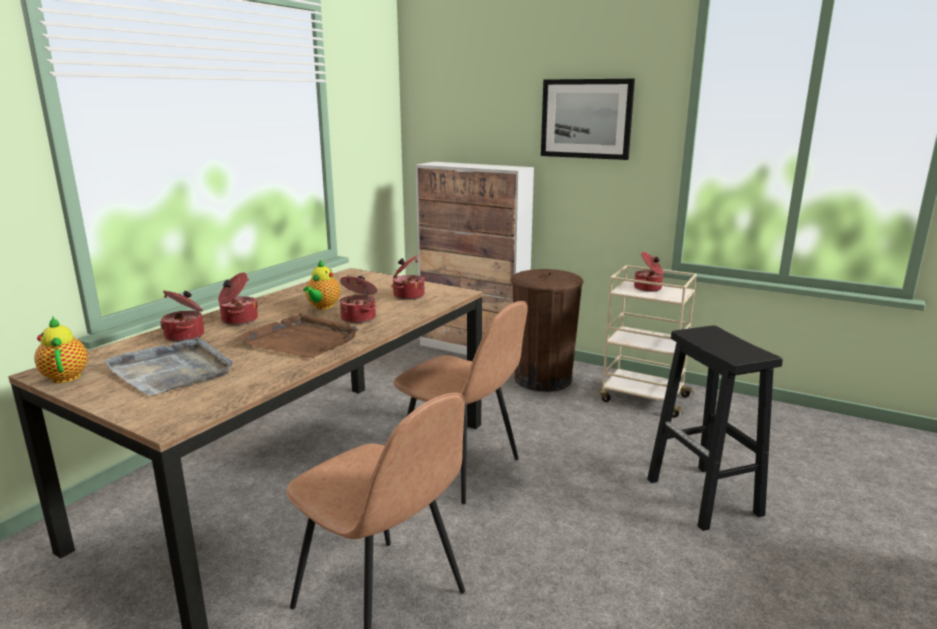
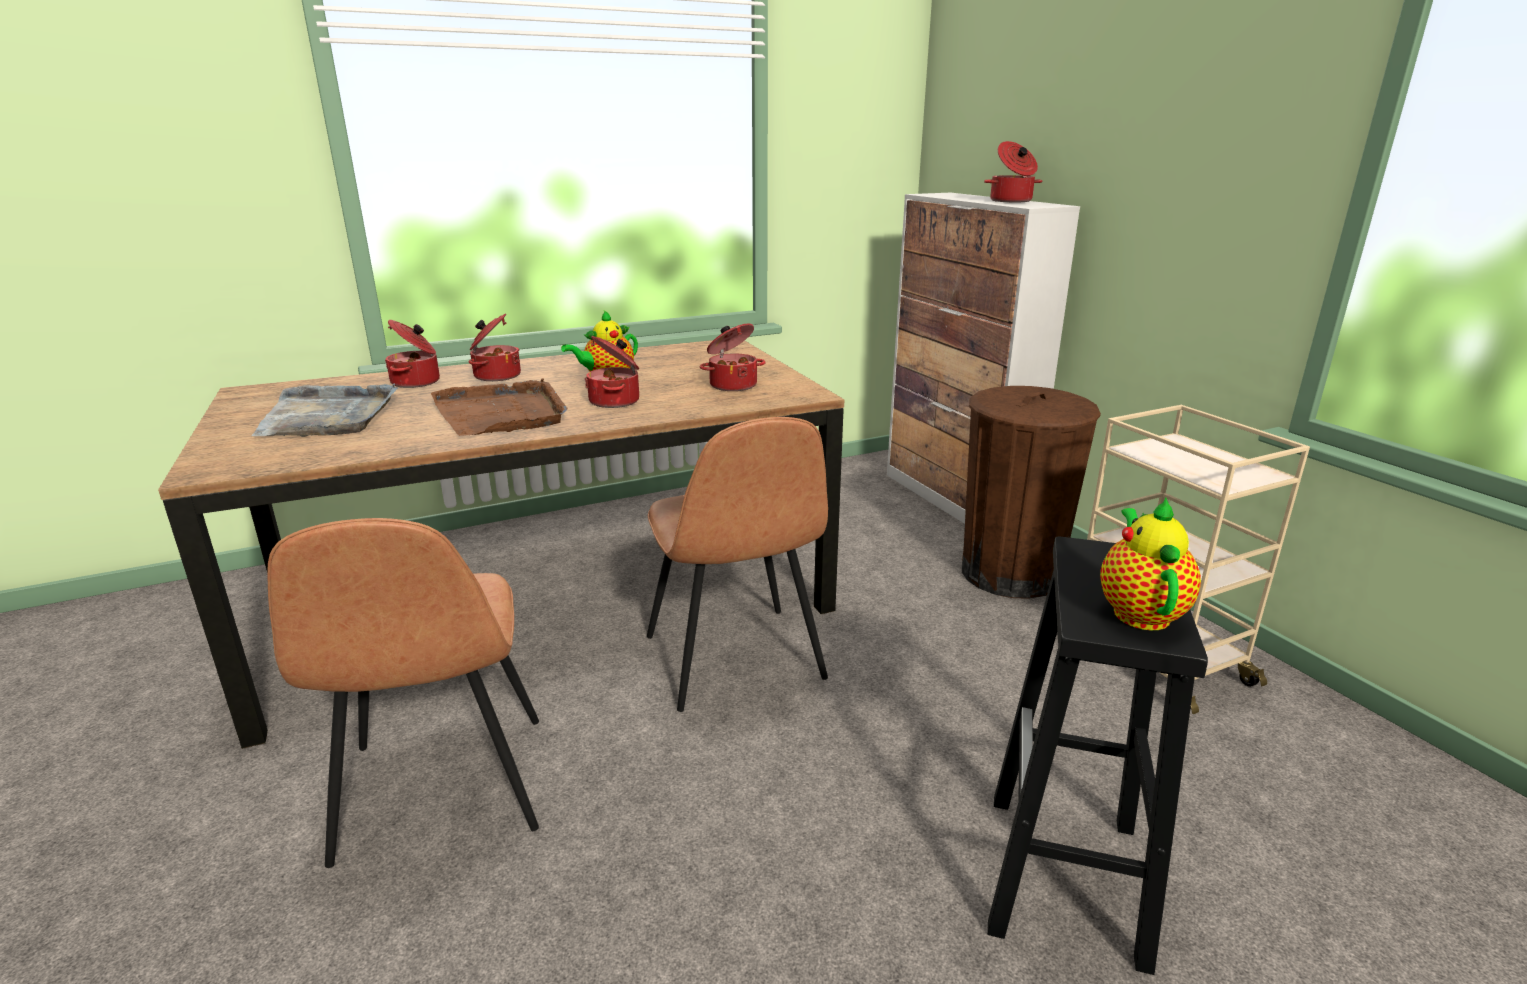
camera: 35 degrees right, 5 degrees up
(66, 376) = (250, 398): teapot -> teapot (1139, 611)
(586, 119) = (1179, 113): picture -> none
(648, 288) = (1195, 456): cooking pot -> cooking pot (1011, 201)

